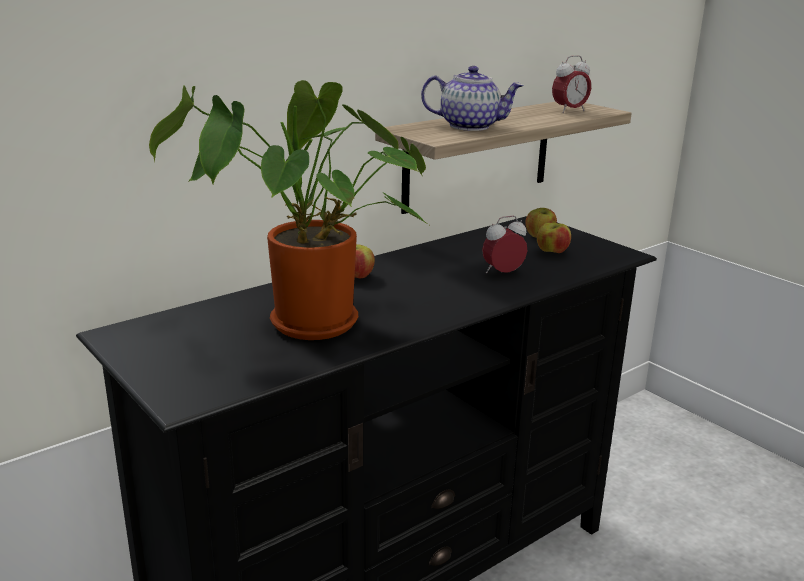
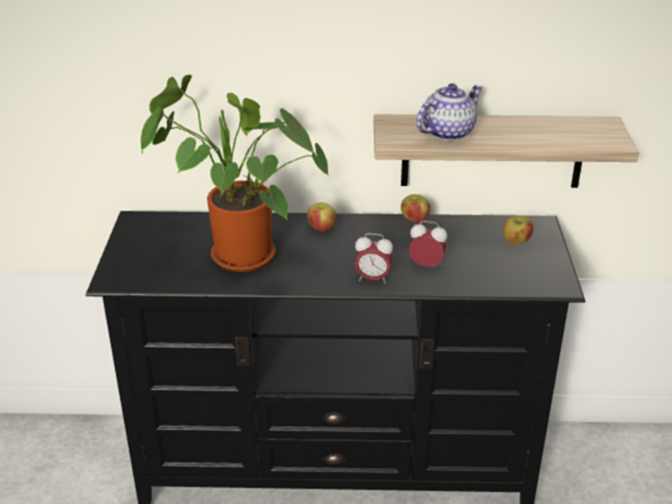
camera: 40 degrees right, 10 degrees up
(470, 126) = (447, 132): teapot -> teapot turned 90 degrees counterclockwise
(552, 252) = (499, 261): apple -> apple (415, 220)
(569, 111) = (578, 134): alarm clock -> alarm clock (373, 279)

